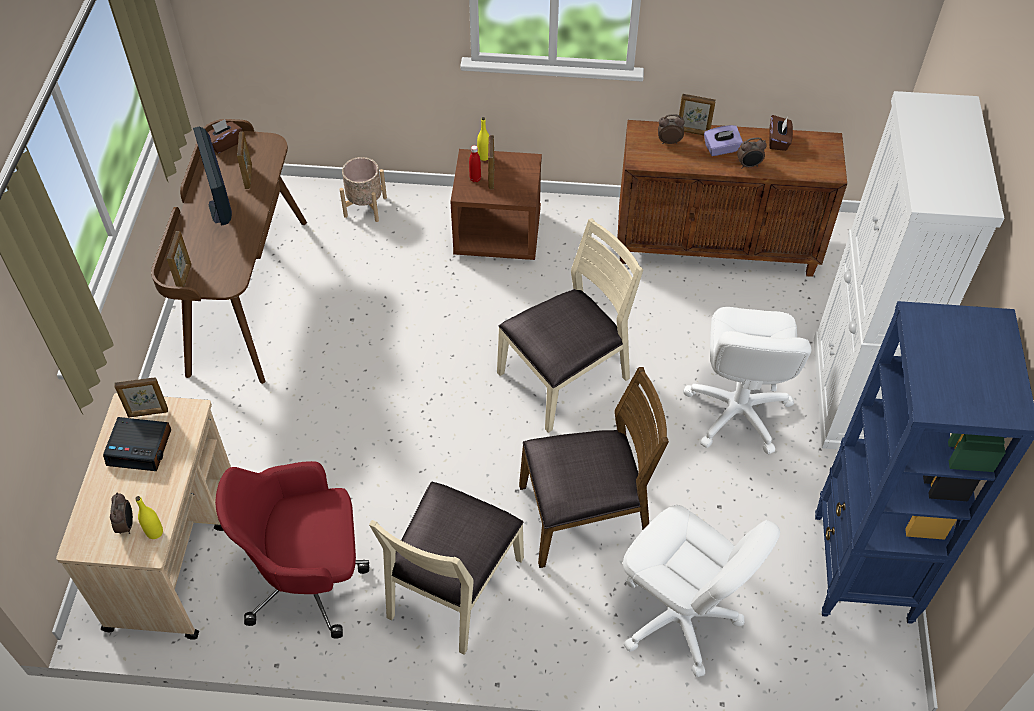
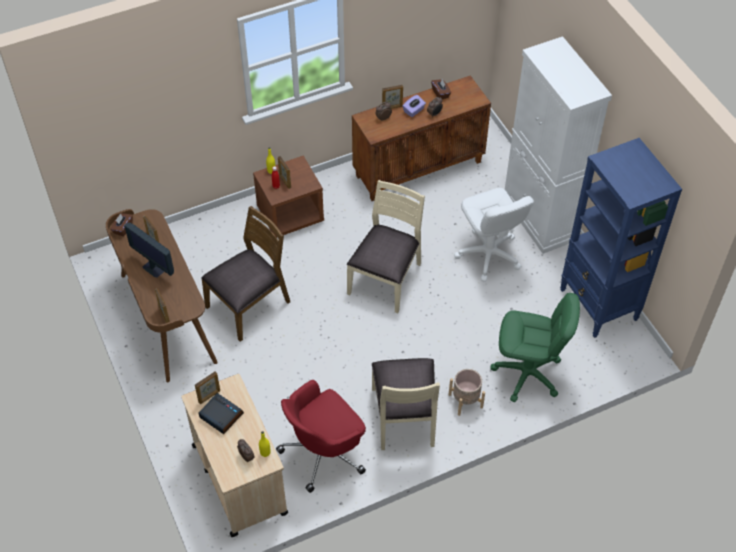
camera: 30 degrees left, 0 degrees up
(140, 447) = (221, 415): alarm clock -> alarm clock turned 120 degrees counterclockwise
(365, 206) = (198, 233): beige planter -> beige planter (465, 401)
(585, 515) = (447, 346): brown chair -> brown chair (249, 305)
(678, 618) = (527, 374): white office chair -> green office chair

